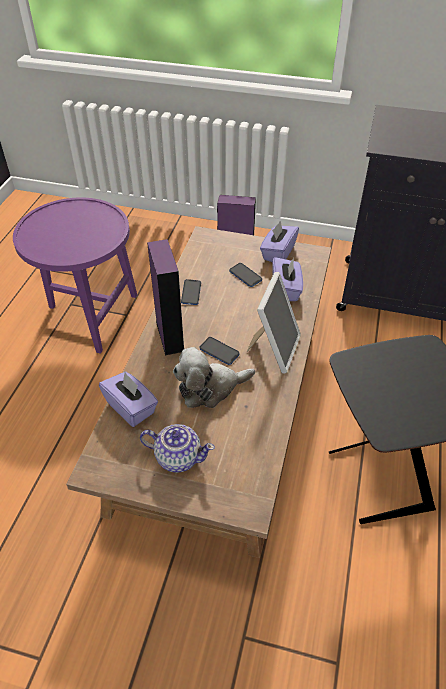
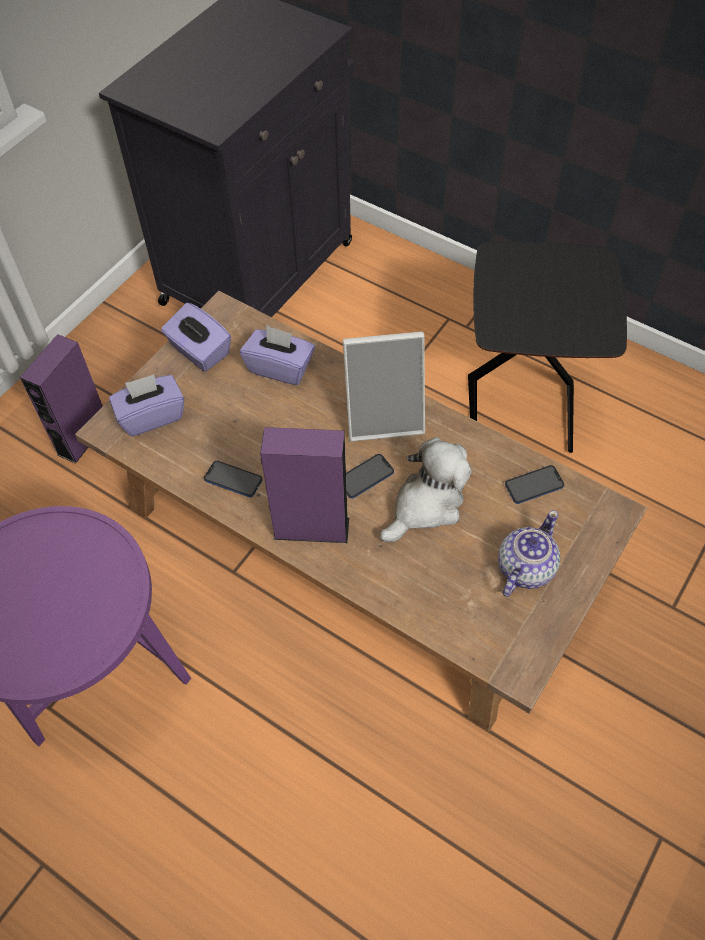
camera: 70 degrees left, 10 degrees up
(131, 407) = (428, 605): purple tissue box -> purple tissue box (151, 416)
(210, 388) = (426, 505): plush toy -> plush toy turned 135 degrees counterclockwise
(245, 275) = (228, 404): phone -> phone (534, 485)
(274, 349) = (384, 416): picture frame -> picture frame turned 135 degrees clockwise

